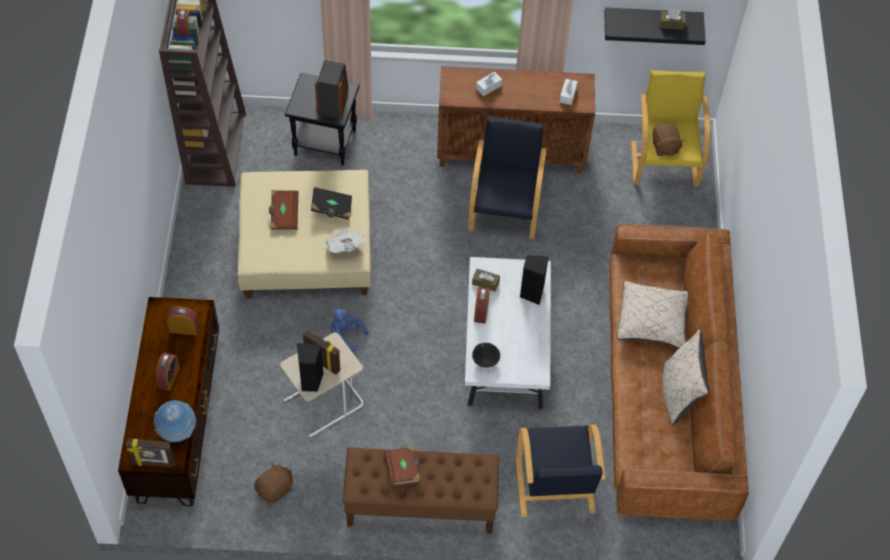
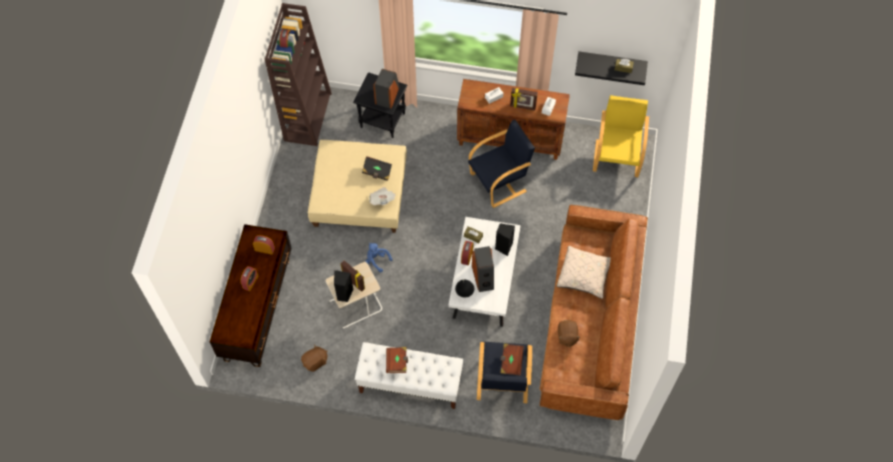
camera: 10 degrees right, 5 degrees up
(153, 463) = (232, 340): picture frame -> picture frame (522, 107)
(177, 431) = (251, 320): globe -> none
(284, 215) = (344, 173): brown book -> brown book (511, 362)
(420, 505) = (410, 384): brown bench -> white bench
(505, 211) = (499, 182): black armchair -> black armchair turned 45 degrees clockwise
(509, 337) = (483, 277): none -> speaker
(664, 147) = (614, 149): brown plush toy -> brown plush toy (567, 336)
(678, 393) = (593, 329): beige pillow -> none

